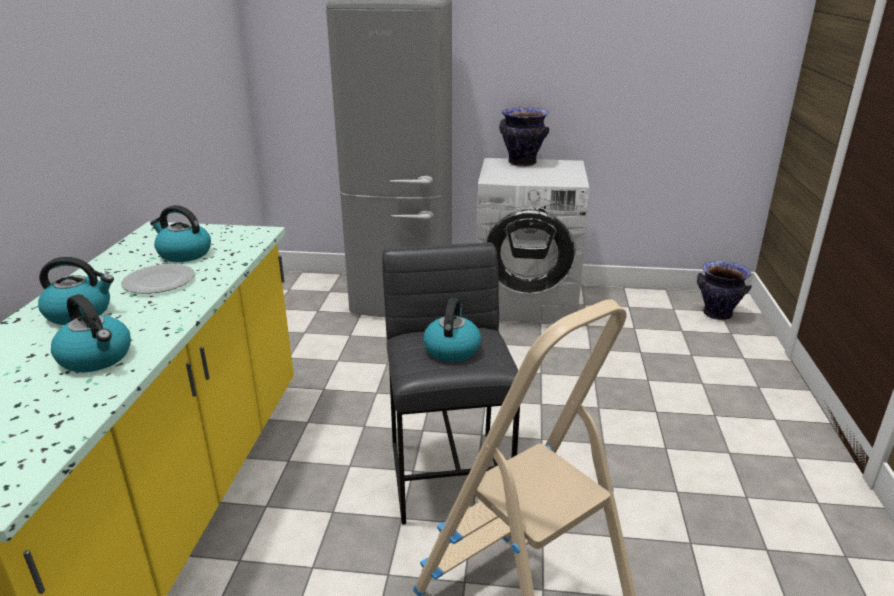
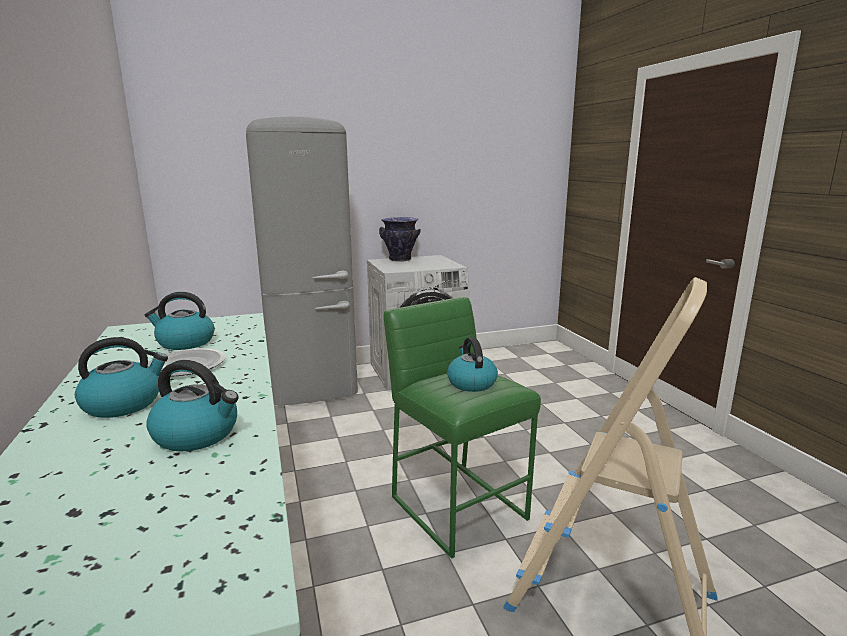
camera: 25 degrees left, 10 degrees down
(449, 474) = (457, 506): grey stool -> green stool
(717, 314) = (548, 355): vase -> none

